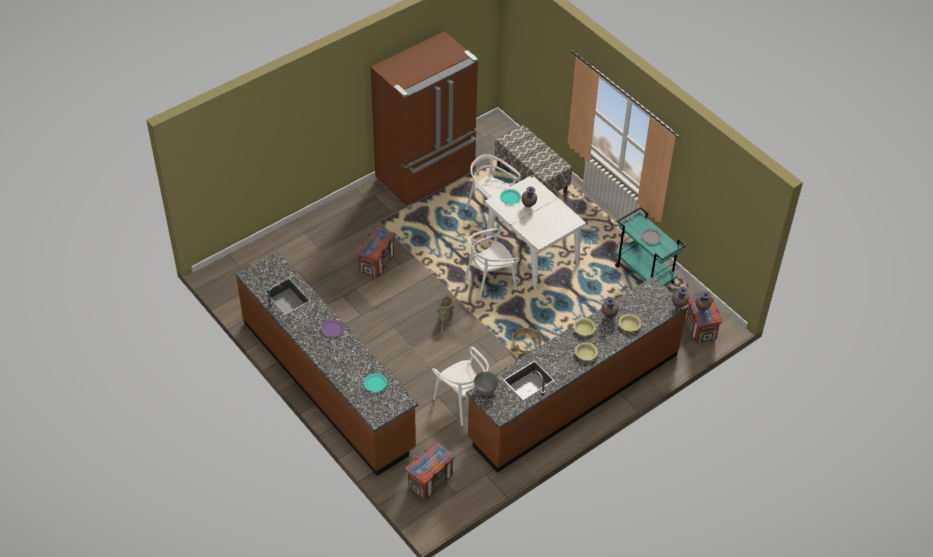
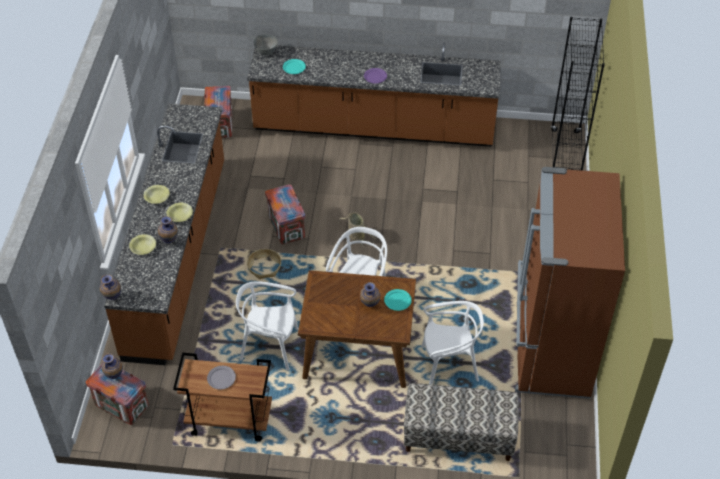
camera: 135 degrees right, 0 degrees up
(240, 263) = (565, 154): none -> black bookcase
(376, 264) = (470, 235): crate -> crate (286, 227)
(463, 402) = (261, 188): white chair -> white chair (270, 346)
(486, 389) = (208, 118): grey bowl -> grey bowl (266, 52)
(531, 253) = (358, 353): white dining table -> brown dining table
(645, 274) = (229, 421): turquoise cart -> brown cart

